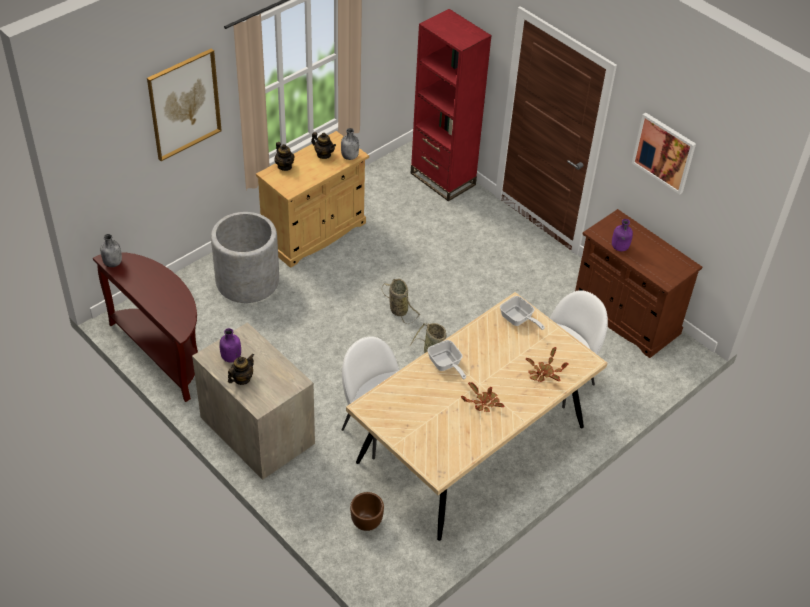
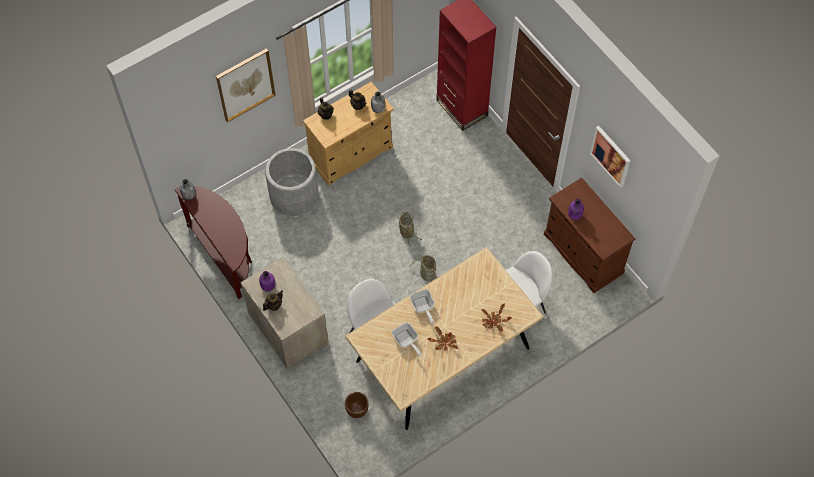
camera: 10 degrees right, 15 degrees up
(518, 320) = (484, 272): frying pan -> frying pan (406, 341)

